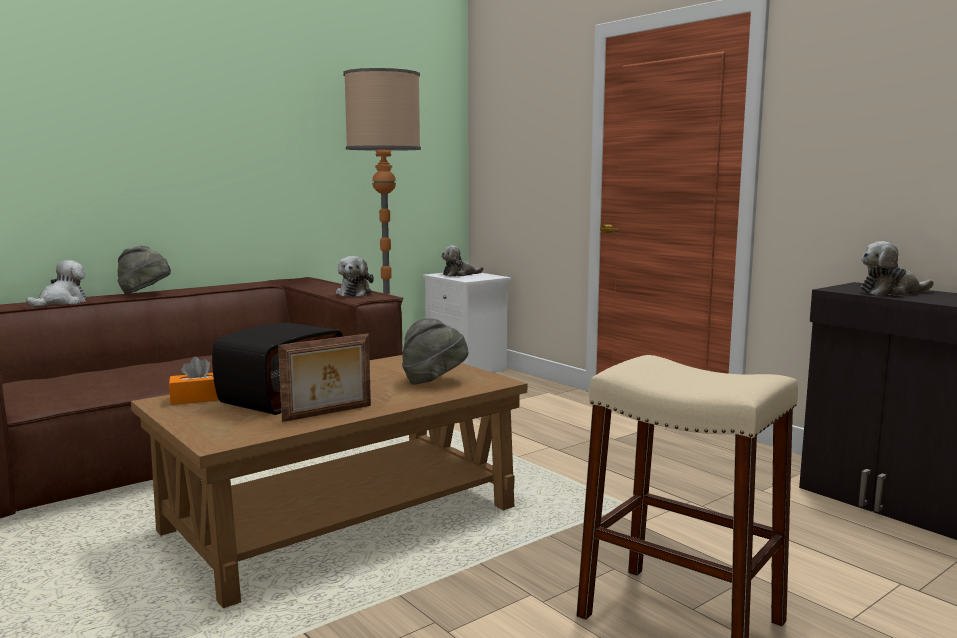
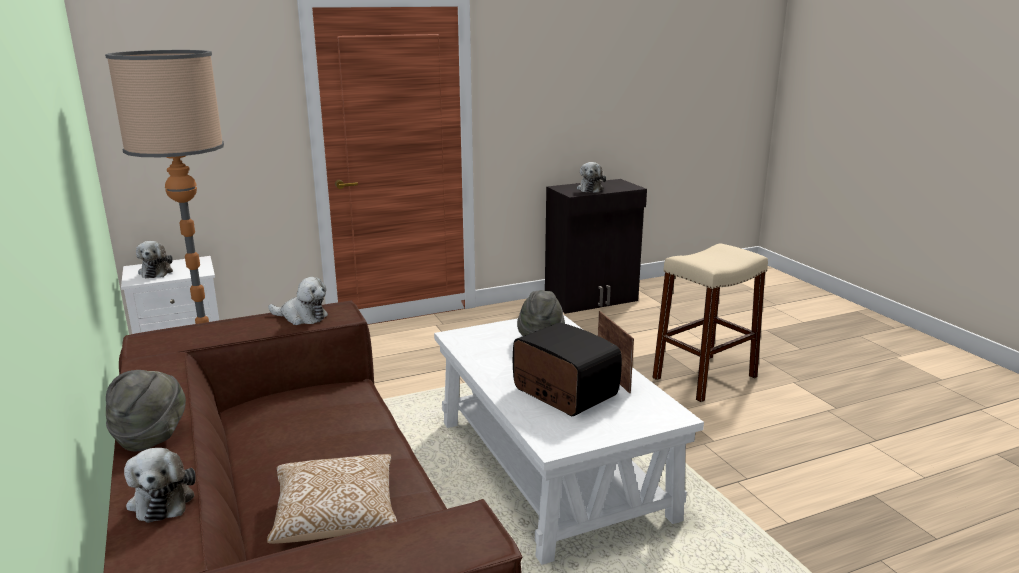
camera: 75 degrees left, 10 degrees up
(61, 302) = (162, 499): plush toy -> plush toy turned 150 degrees counterclockwise
(108, 375) = (336, 516): none -> pillow
(198, 398) = (551, 428): orange tissue box -> none
(342, 518) = (549, 467): brown coffee table -> white coffee table

